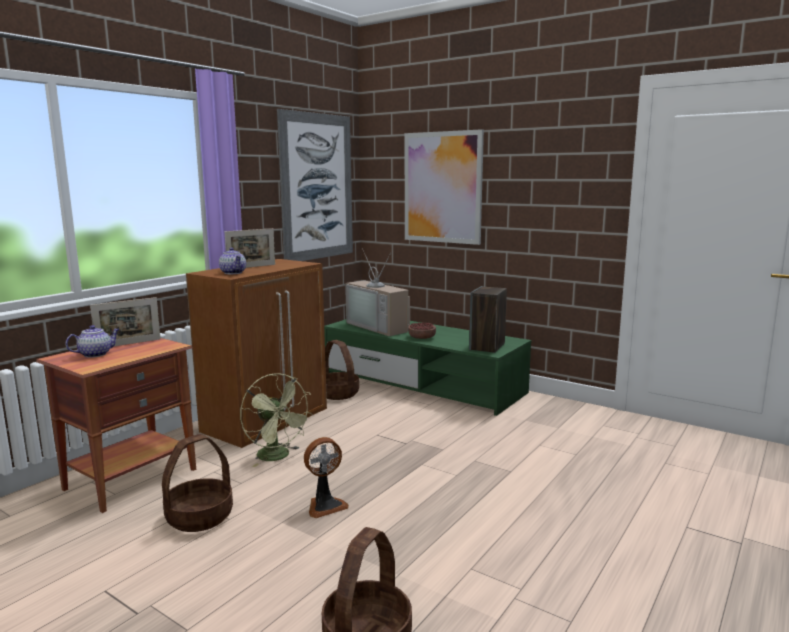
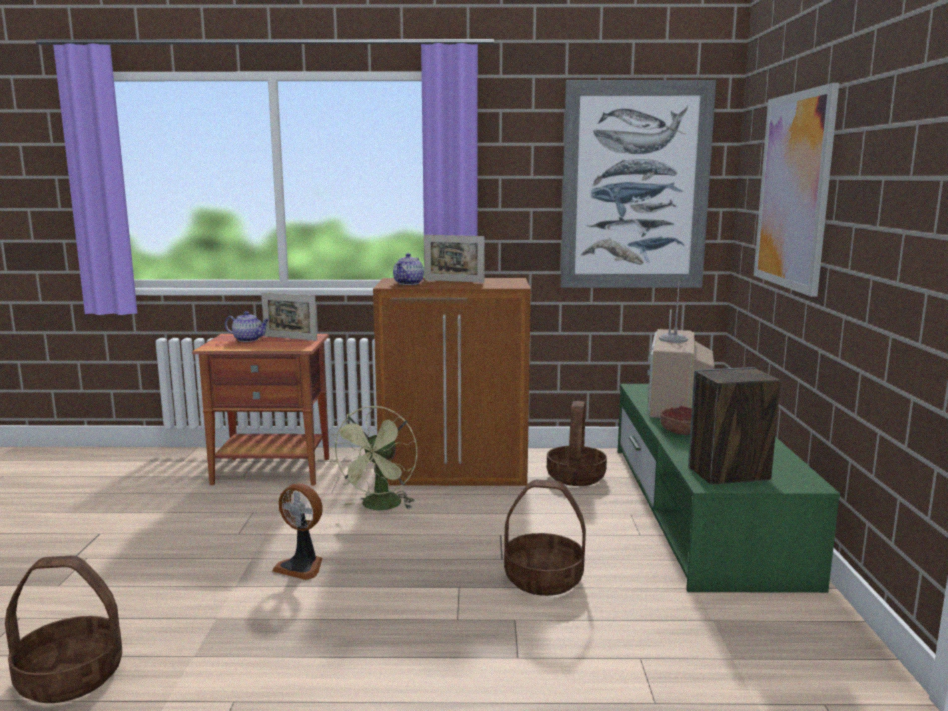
camera: 55 degrees right, 0 degrees up
(200, 516) = (232, 520): basket -> basket (544, 578)

